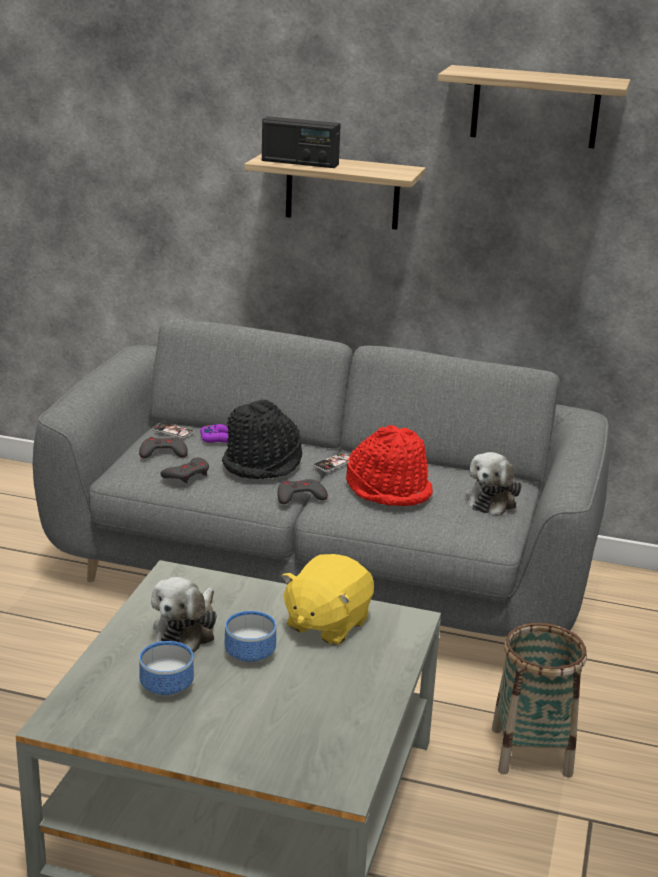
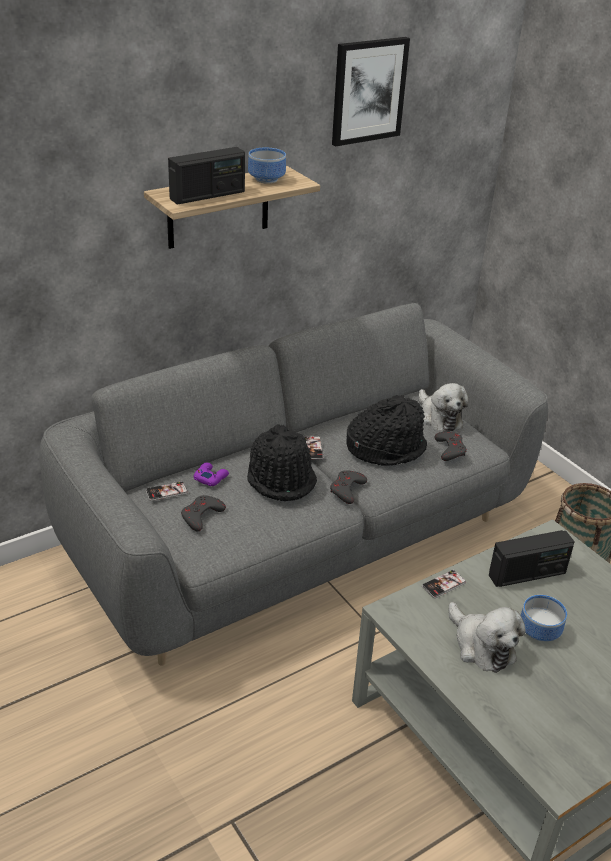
camera: 50 degrees left, 10 degrees up
(164, 688) = (552, 697): bowl -> bowl (266, 180)
(187, 475) = (255, 523): grey game controller -> grey game controller (450, 449)
(245, 586) = (443, 584): none -> phone
(326, 624) = (527, 574): yellow plush toy -> radio
(389, 490) = (385, 448): red hat -> black hat
(535, 107) = (368, 91): shelf -> picture

